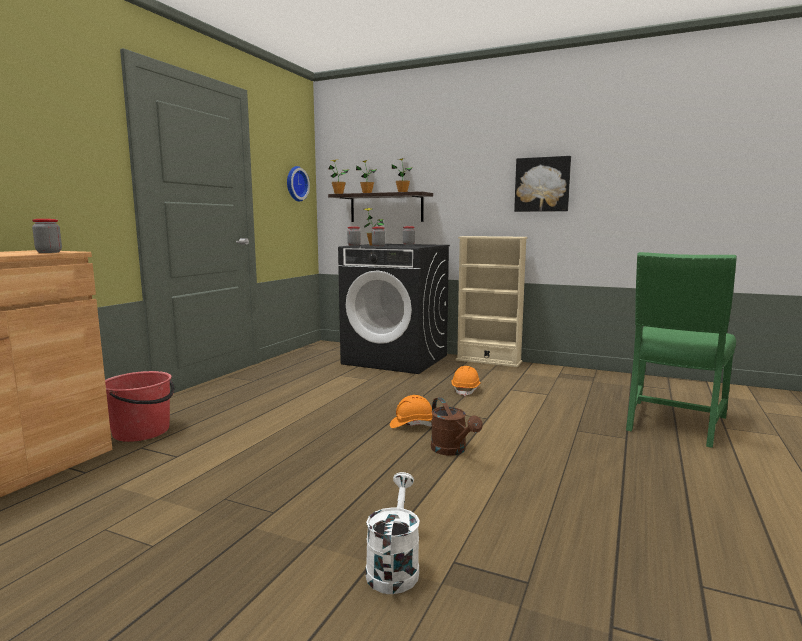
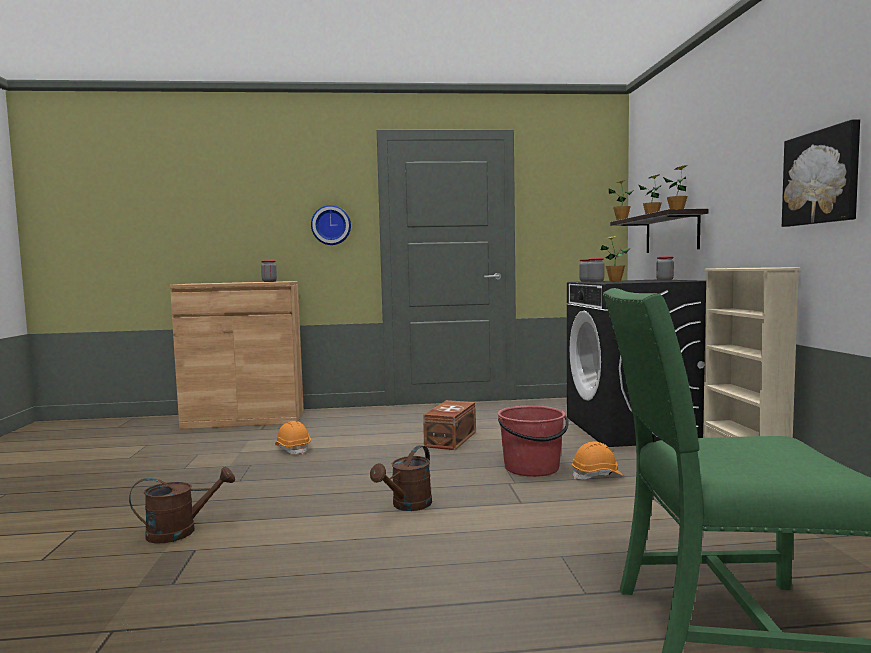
camera: 60 degrees right, 5 degrees down
(142, 432) = (330, 420): red bucket -> red bucket (532, 468)
(295, 184) = (586, 213): wall clock -> wall clock (331, 225)
(319, 404) = (449, 439): none -> brown storage box
(393, 566) = (181, 531): white watering can -> brown watering can
(412, 425) = (450, 478): orange hard hat -> orange hard hat (293, 449)

